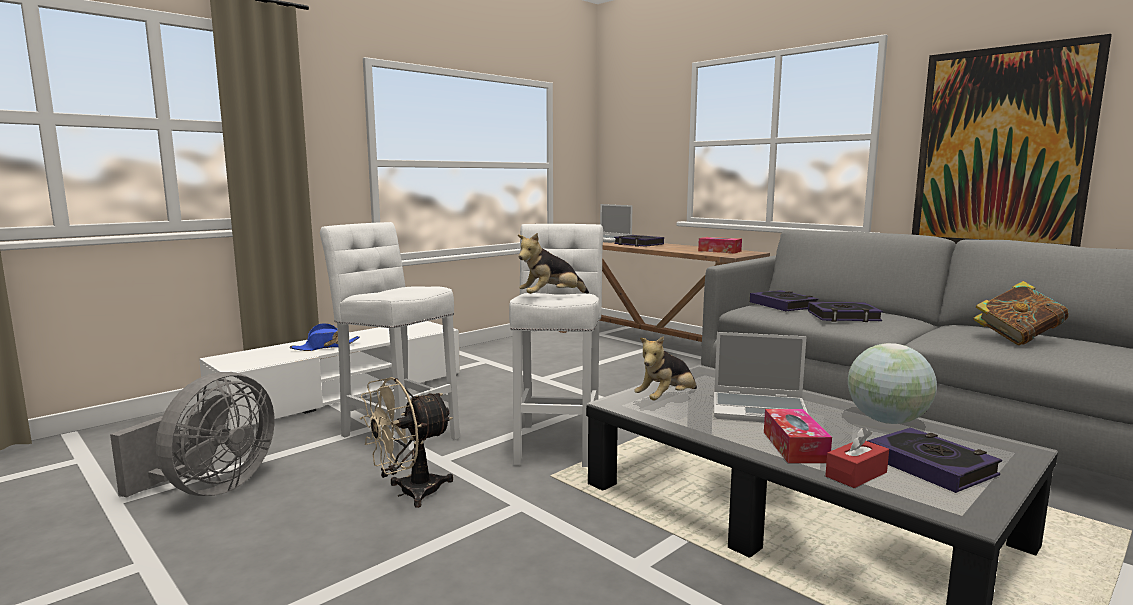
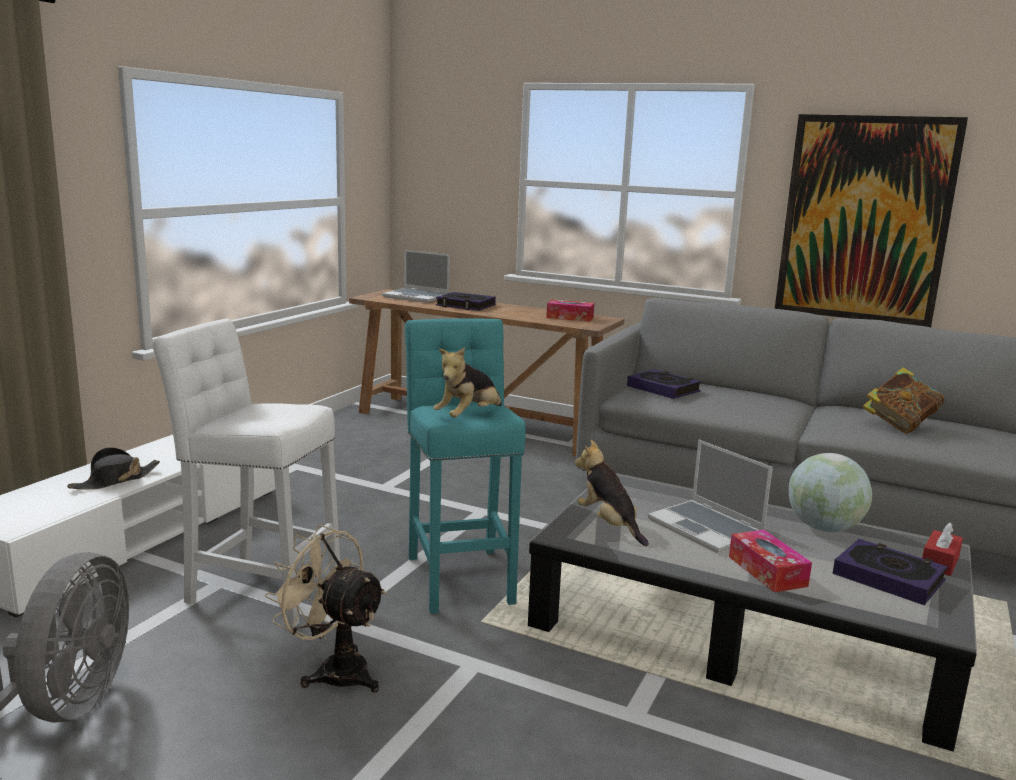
camera: 20 degrees left, 5 degrees up
(325, 347) = (115, 480): blue hat -> black hat
(409, 493) = (334, 670): beige fan -> beige fan turned 90 degrees clockwise
(558, 442) = (460, 576): white stool -> turquoise stool
(666, 399) = (609, 525): plush toy -> plush toy turned 120 degrees clockwise
(760, 410) = (707, 528): laptop -> laptop turned 60 degrees clockwise
(843, 317) = (733, 403): book -> none
(856, 474) = (837, 597): red tissue box -> red tissue box (939, 562)

